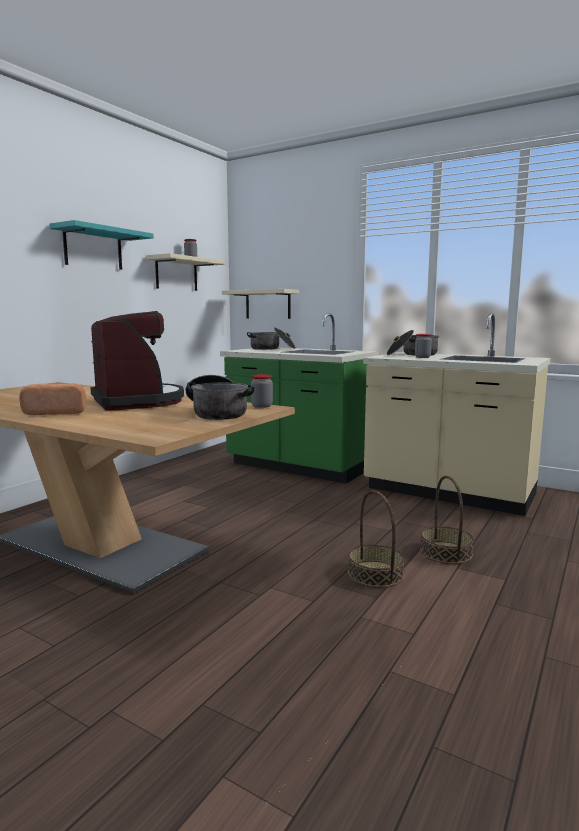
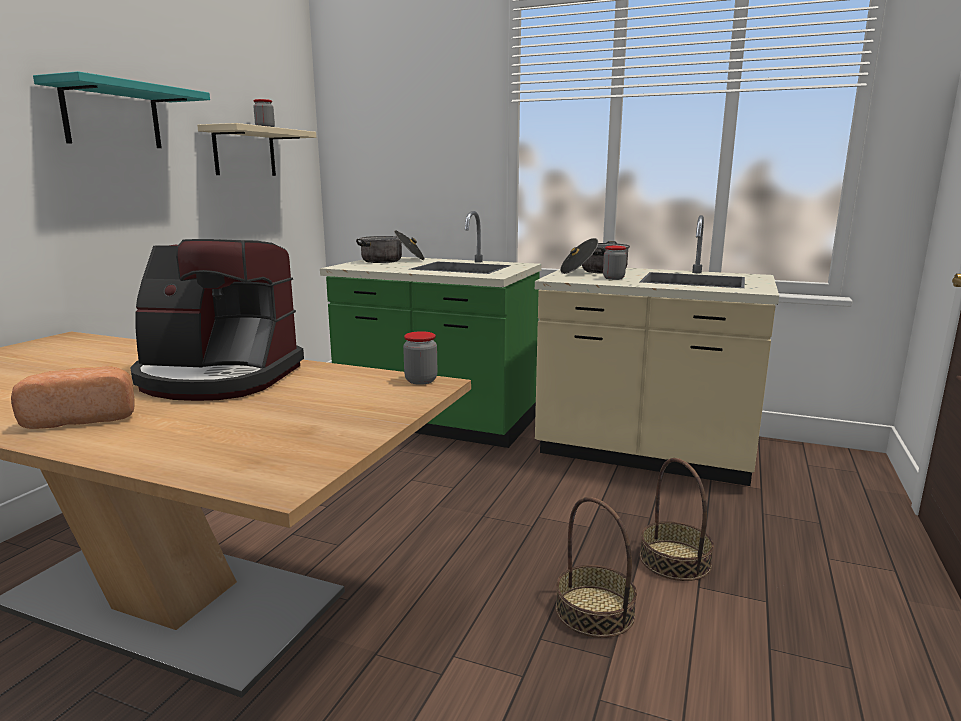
camera: 10 degrees left, 5 degrees up
(137, 401) = (218, 378): coffee machine -> coffee machine turned 135 degrees clockwise
(217, 413) = (359, 403): cooking pot -> none
(268, 304) = (378, 194): beige shelf -> none

